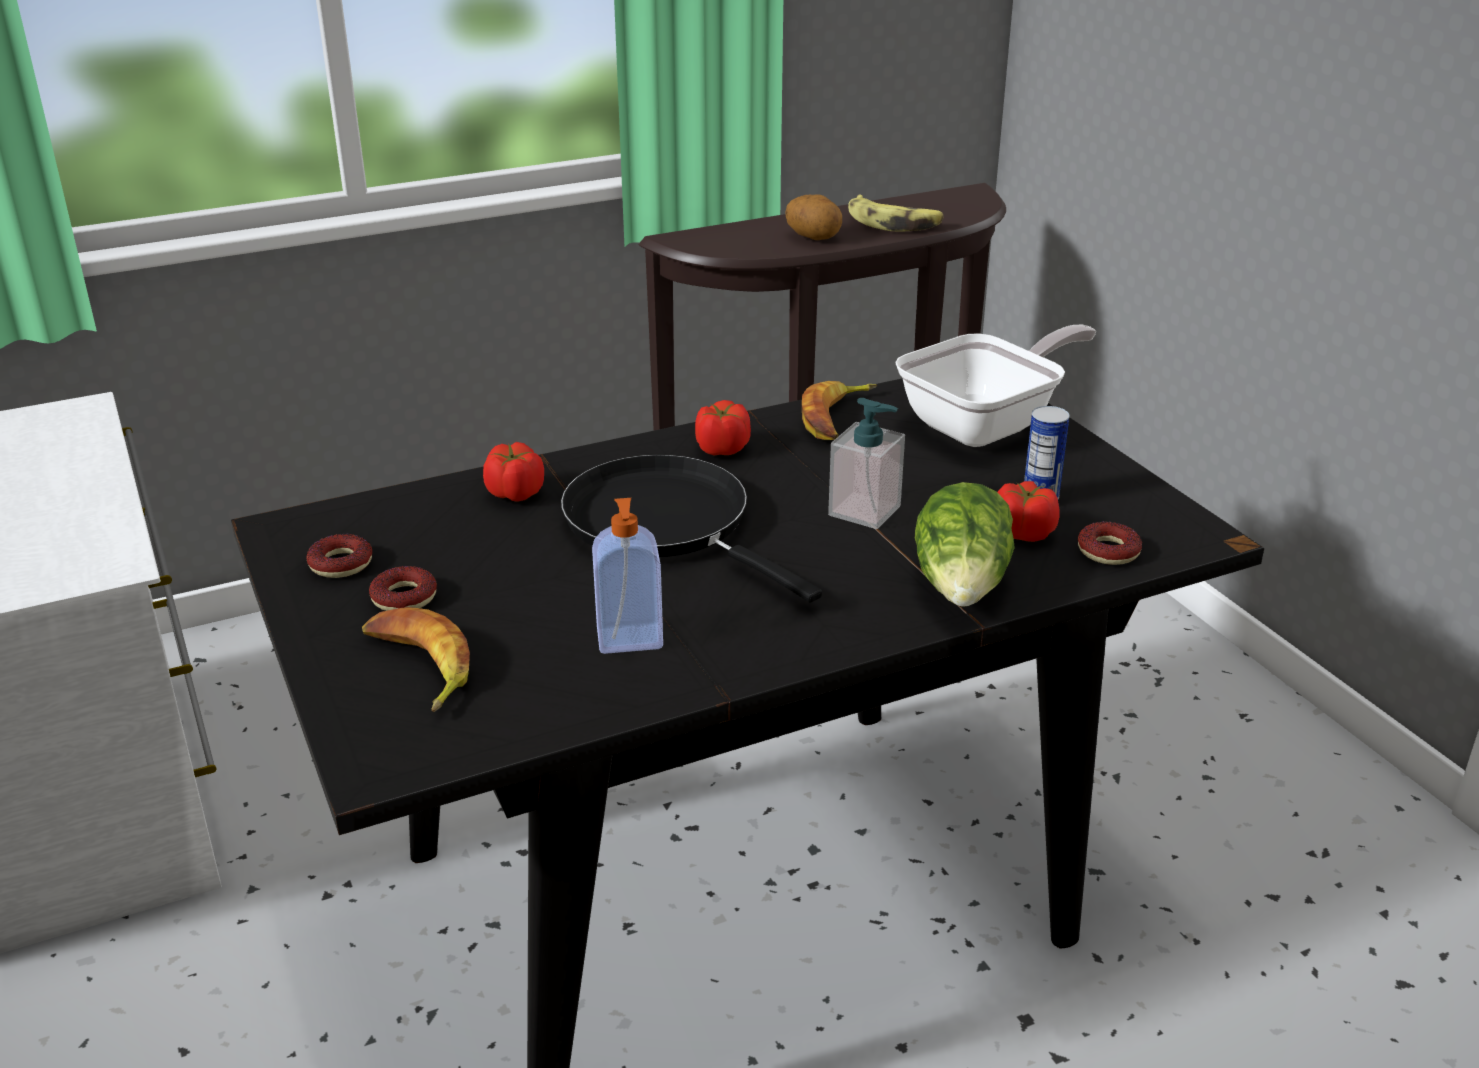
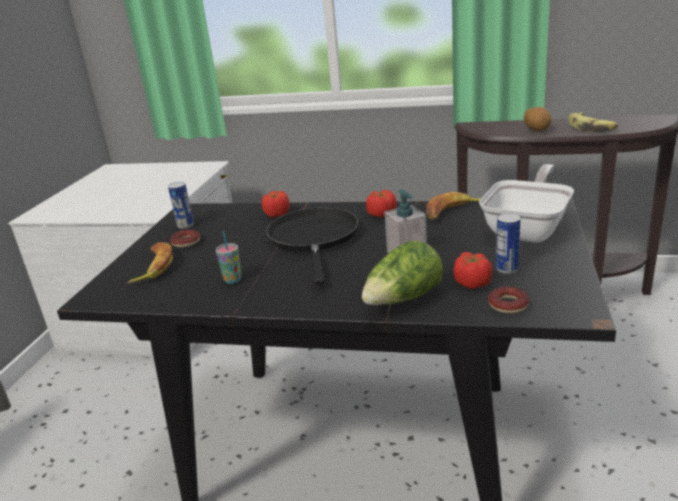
camera: 40 degrees right, 5 degrees down
(341, 564) = (185, 225): donut -> can
(630, 641) = (233, 280): soap dispenser -> cup
(988, 424) = (529, 229): frying pan -> frying pan turned 60 degrees counterclockwise

